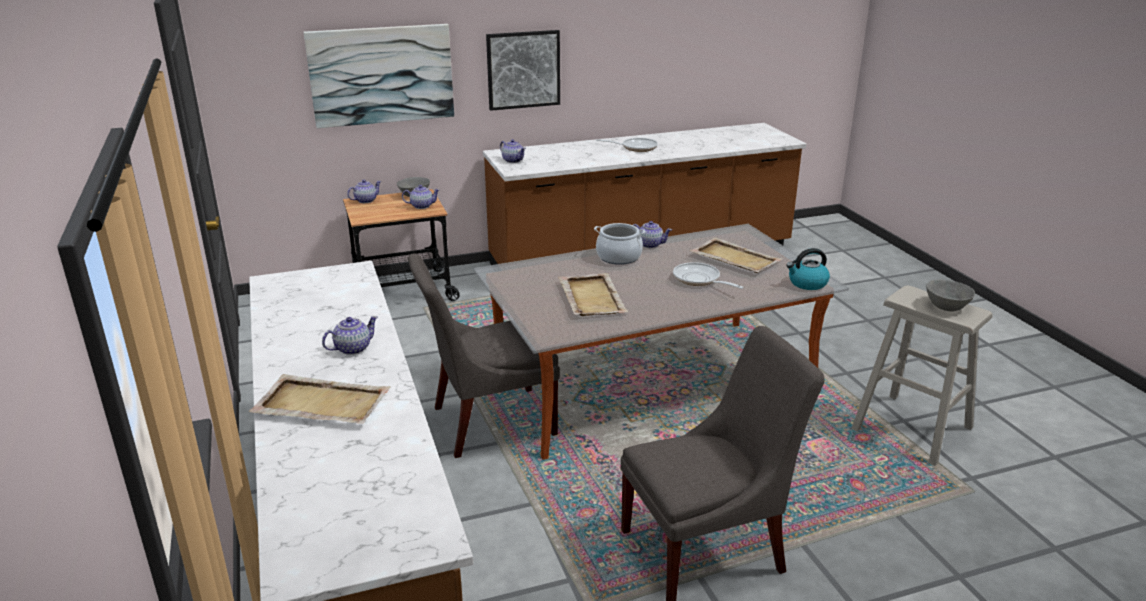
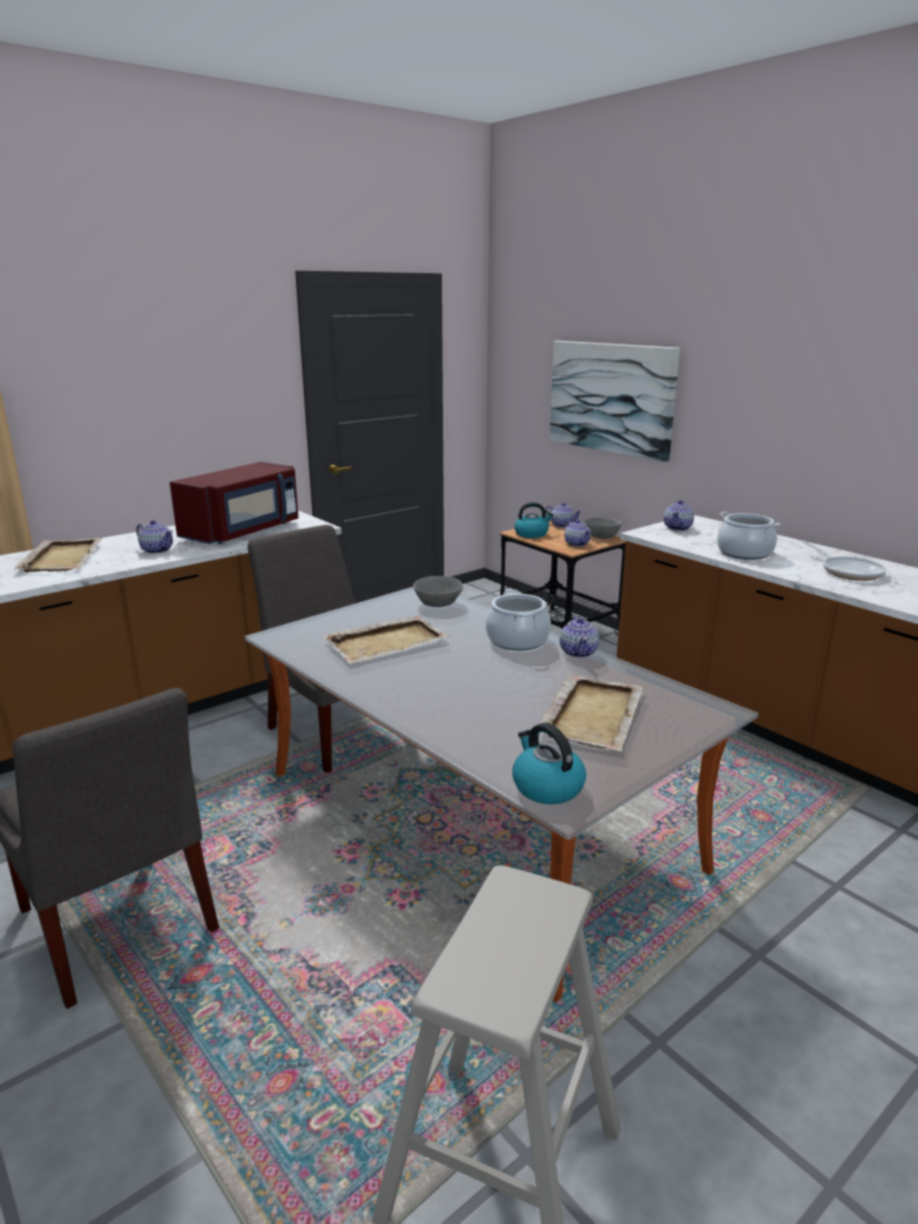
camera: 70 degrees right, 5 degrees down
(332, 303) = (243, 531): none -> red microwave
(375, 215) = (532, 534): none -> kettle
(523, 69) = (757, 422): picture -> none
(583, 158) = (744, 553): none -> cooking pot
(699, 280) = (487, 697): frying pan -> none
(947, 307) = (507, 955): grey bowl -> grey bowl (437, 604)

